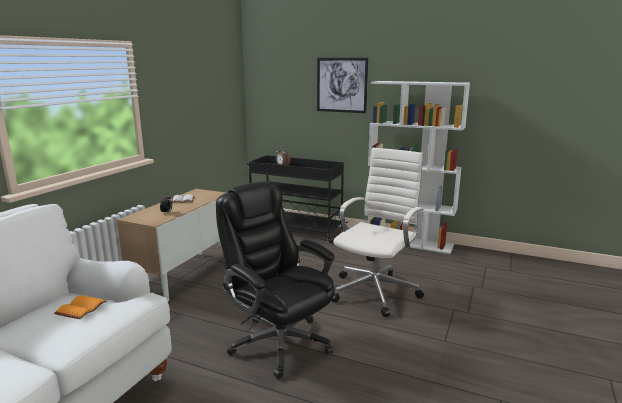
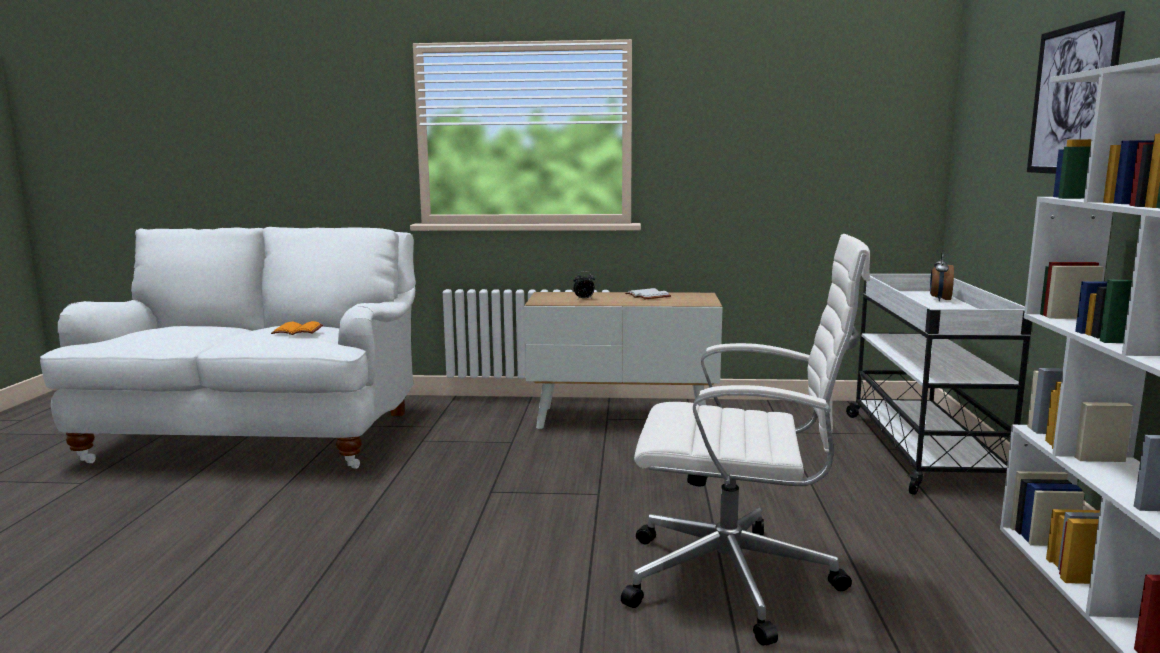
camera: 70 degrees right, 5 degrees down
(279, 342) = (473, 519): black office chair -> none
(295, 229) = (922, 450): black cart -> white cart

